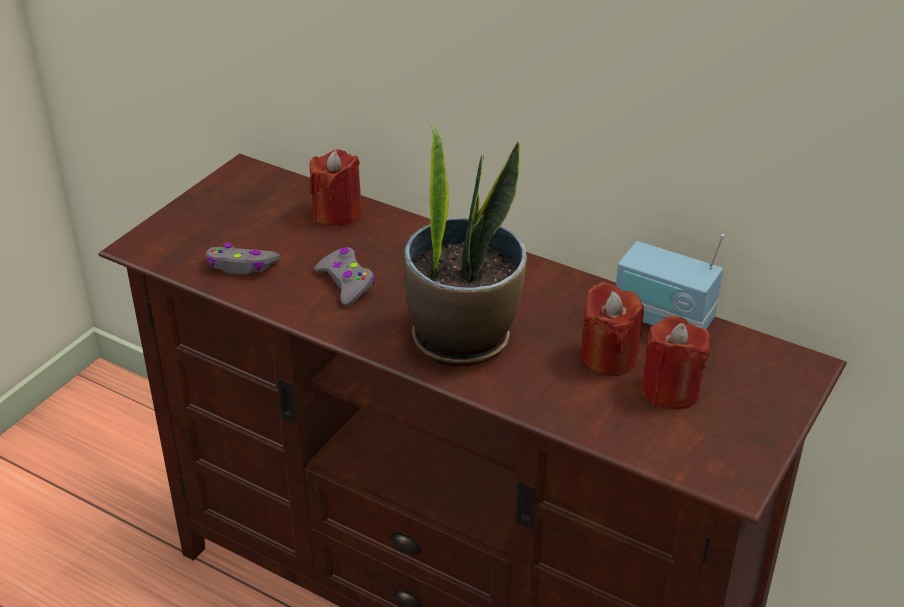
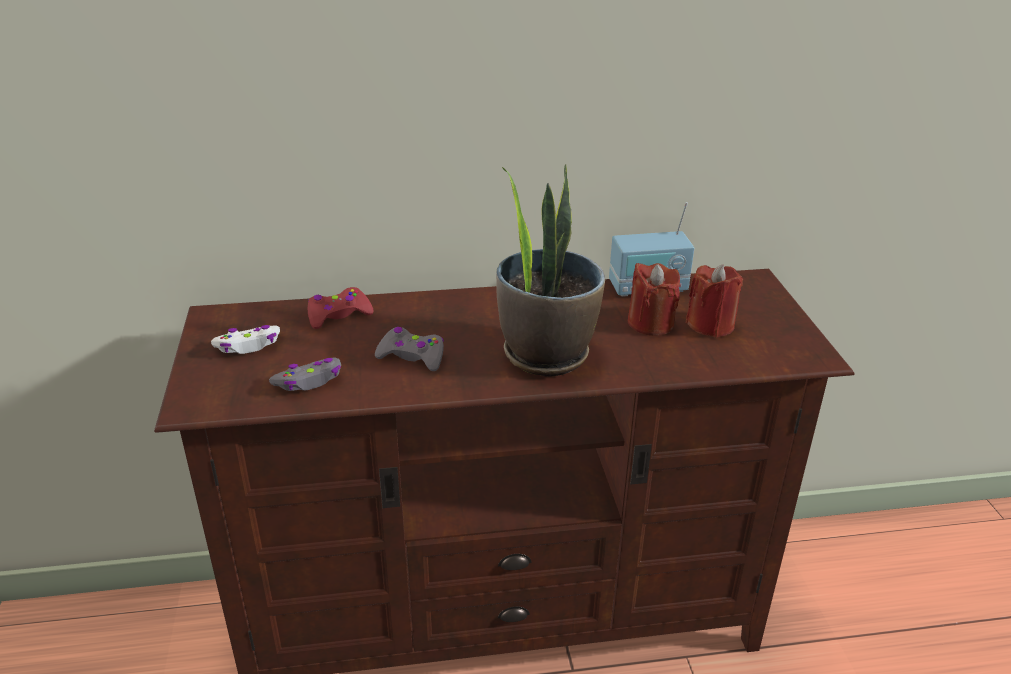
camera: 40 degrees left, 5 degrees down
(236, 211) = (248, 346): none -> white game controller
(337, 214) = (338, 315): red candle -> red game controller

